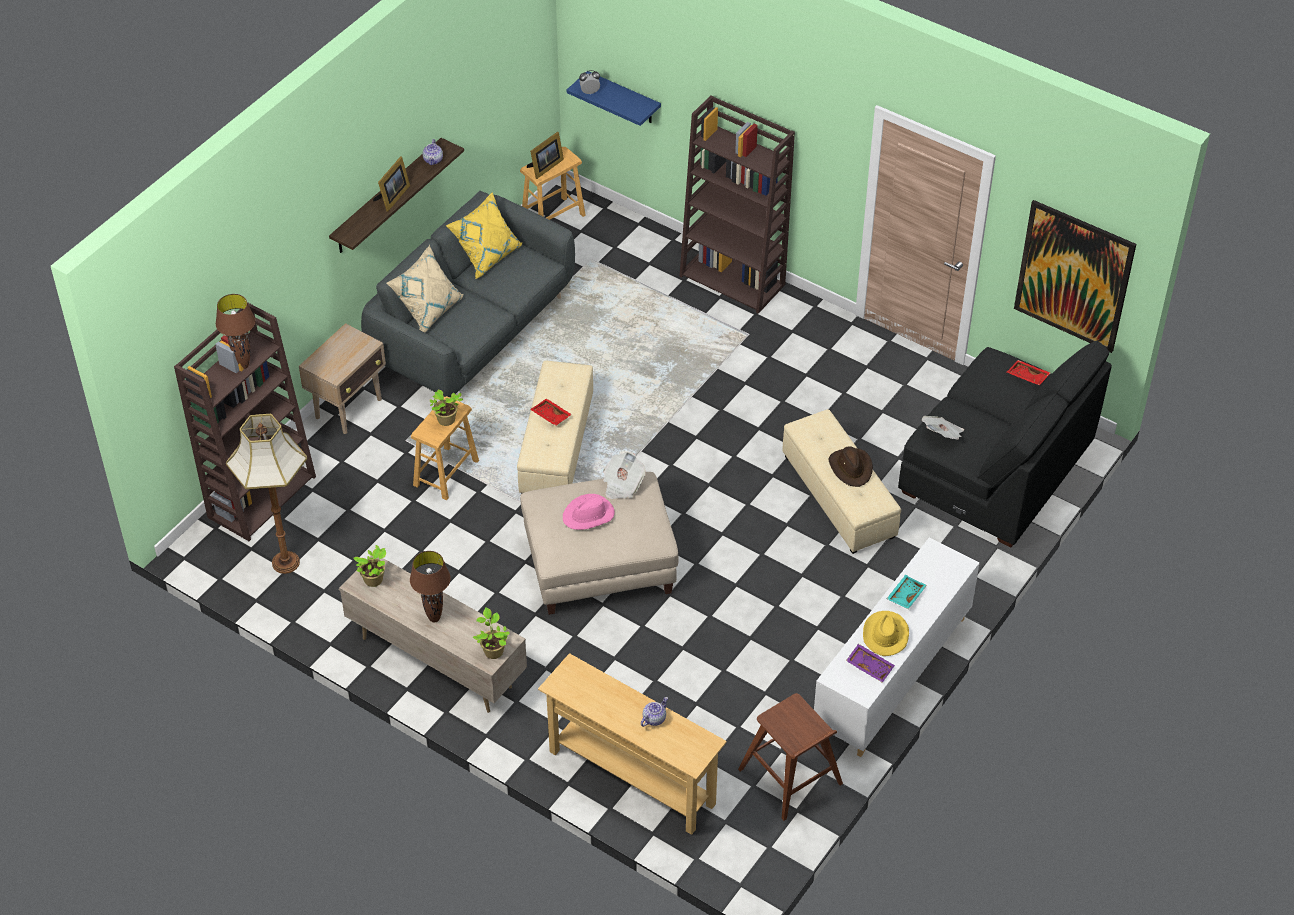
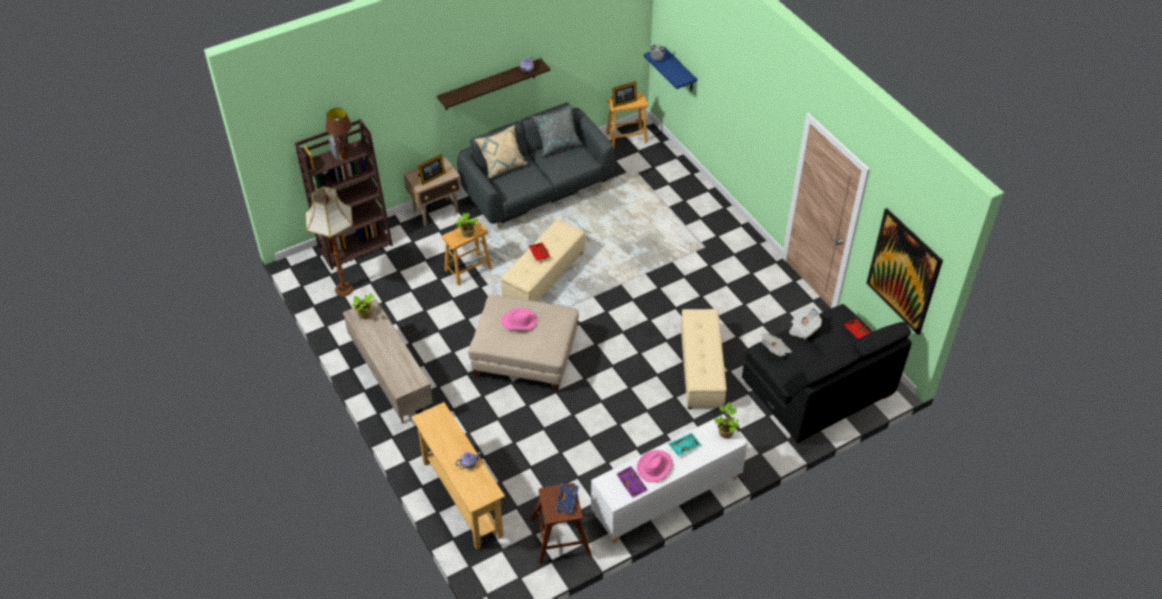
camera: 25 degrees right, 0 degrees up
(392, 197) = (488, 84): picture frame -> picture frame (430, 177)
(434, 618) = (384, 351): brown table lamp -> none
(487, 255) = (557, 144): yellow pillow -> grey pillow
(493, 650) = (406, 383): potted plant -> potted plant (725, 432)
(622, 485) = (552, 310): newspaper -> newspaper (803, 328)
(733, 280) = (715, 210): brown bookcase -> none
(803, 718) = (567, 501): none -> blue tray
(851, 468) = (708, 351): brown hat -> none
(885, 634) = (654, 467): yellow hat -> pink hat

